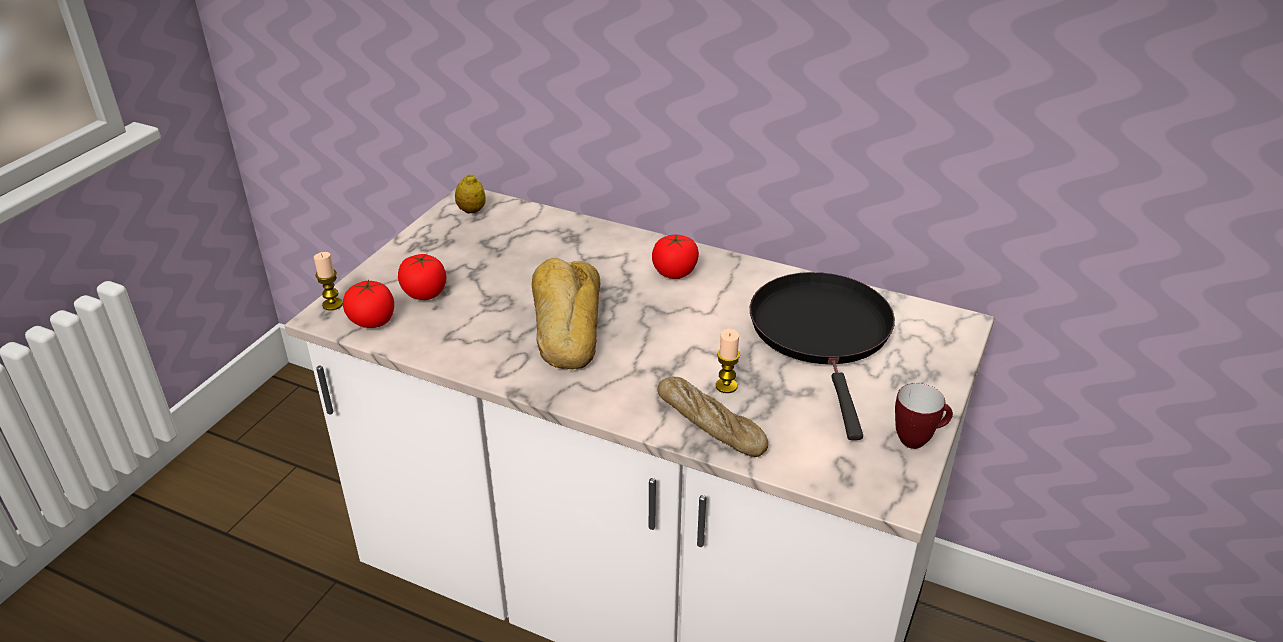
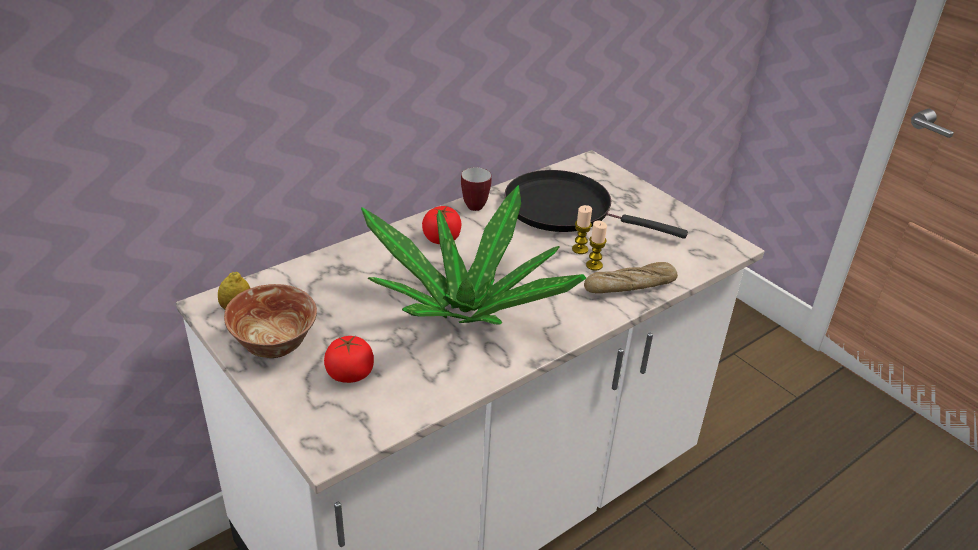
camera: 65 degrees left, 0 degrees up
(332, 304) = (312, 440): candle -> candle (580, 249)
(372, 321) = (366, 419): tomato -> none
(436, 245) = (275, 346): none -> bowl
(565, 324) = (465, 310): bread -> potted plant
(918, 439) = (688, 219): mug -> mug (475, 204)

